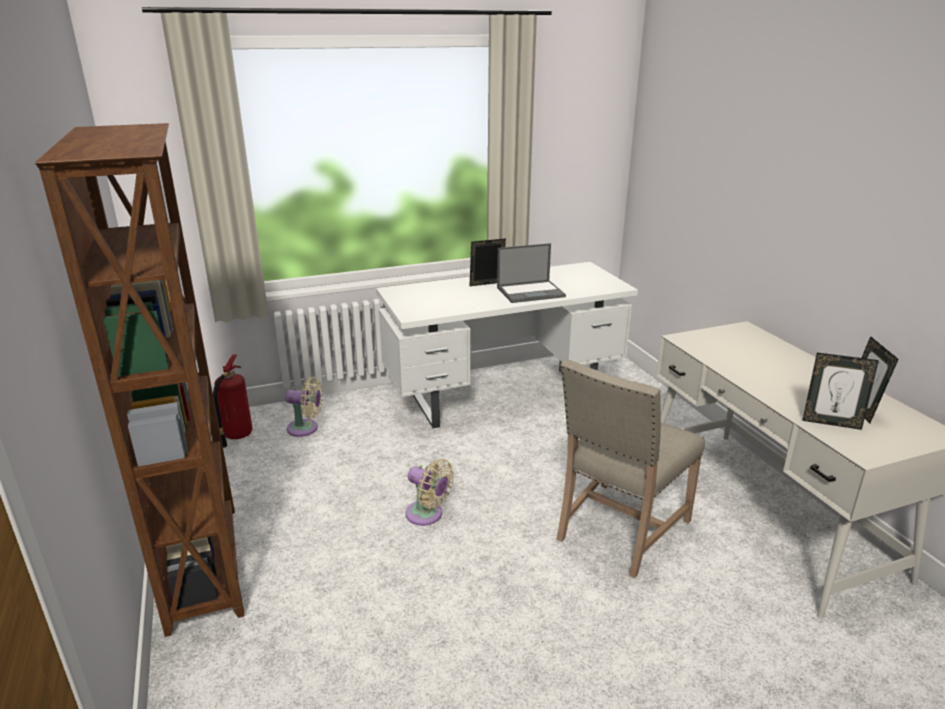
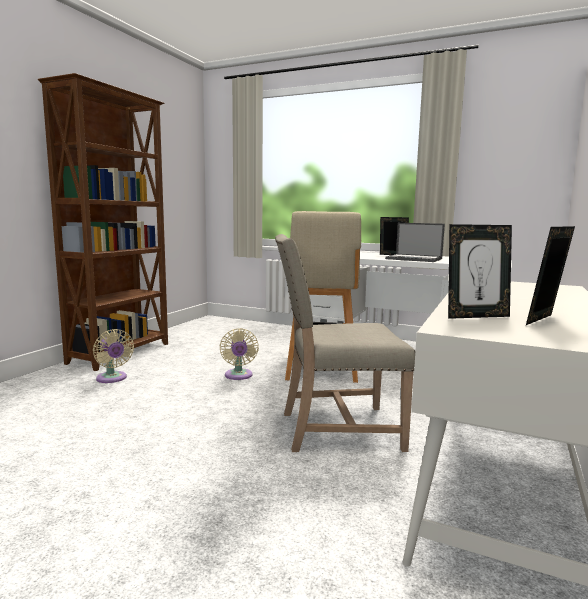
camera: 45 degrees right, 15 degrees down
(237, 435) = (223, 326): fire extinguisher -> none
(306, 428) = (256, 332): beige fan -> beige fan (112, 379)
(486, 460) = (320, 371): none -> beige stool
(831, 422) = (476, 316): picture frame -> picture frame turned 75 degrees counterclockwise

